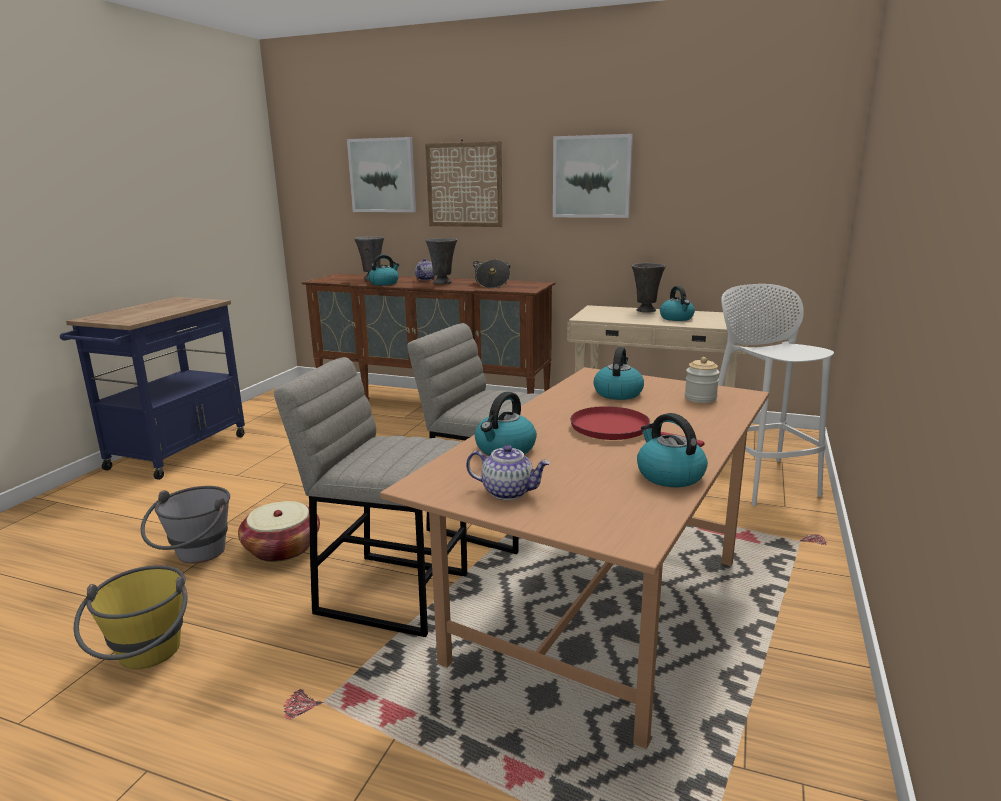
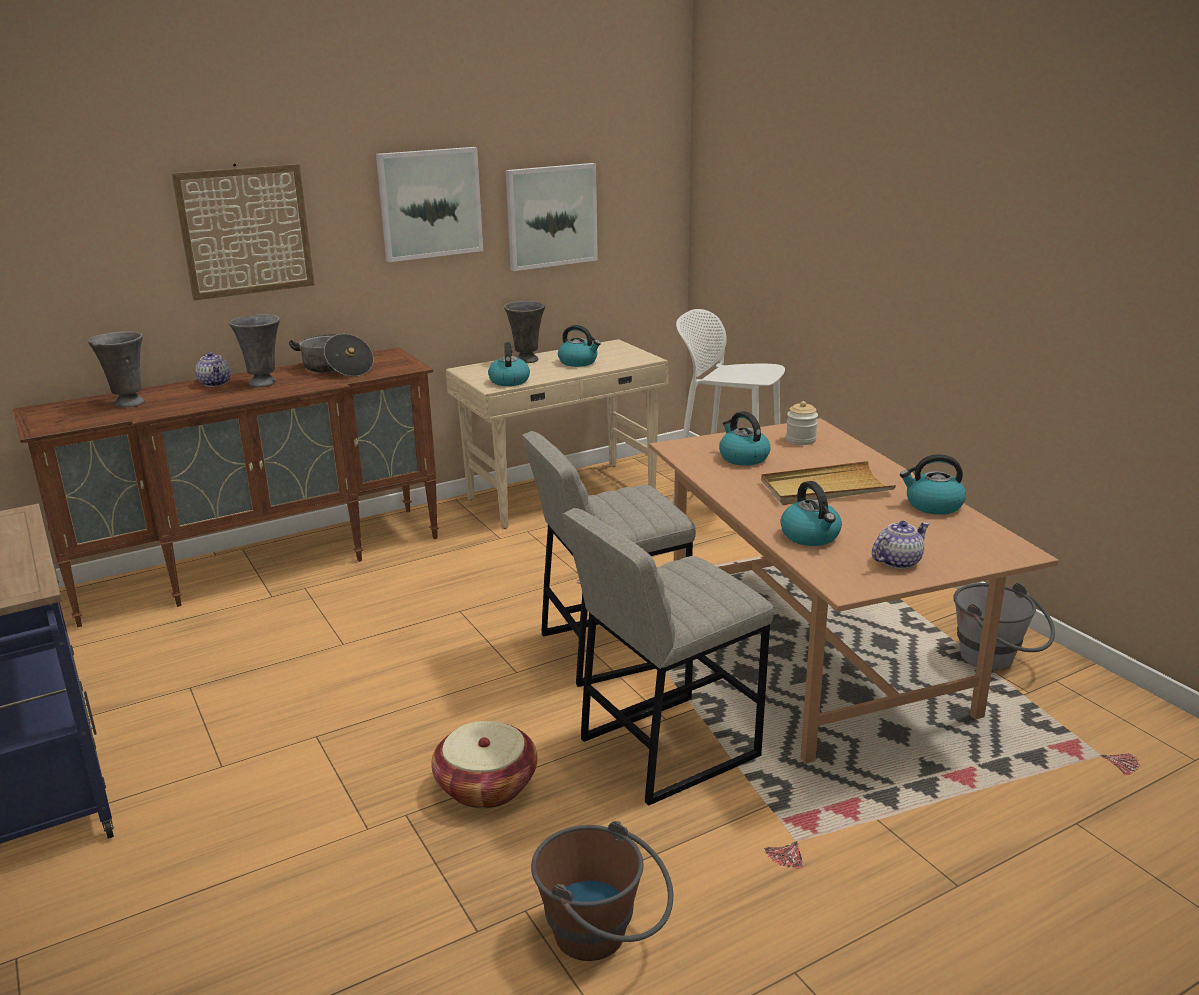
camera: 50 degrees left, 5 degrees up
(146, 658) = (604, 938): yellow bucket -> brown bucket
(195, 557) = (415, 855): grey bucket -> grey bucket (996, 661)
(382, 175) = (91, 229): picture -> picture (551, 216)
(384, 283) = (180, 405): kettle -> kettle (509, 381)
(616, 430) = (825, 488): red frying pan -> beige tray

